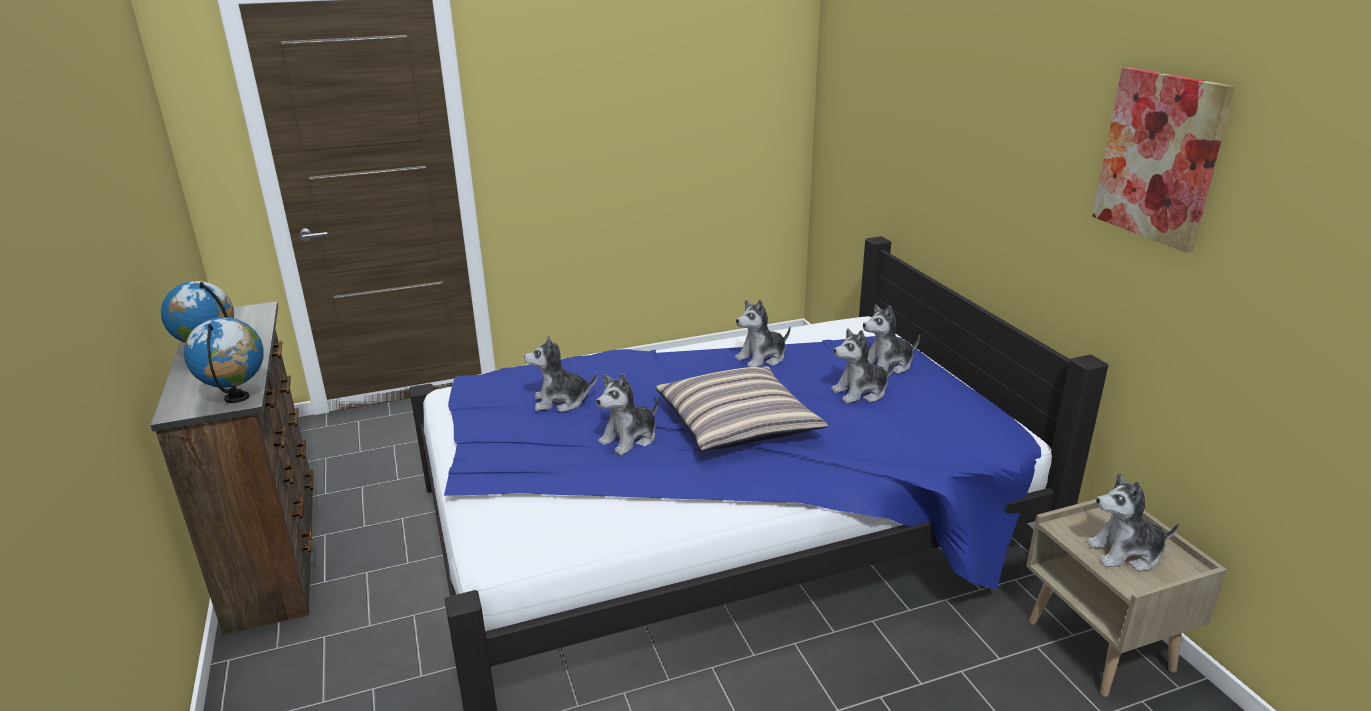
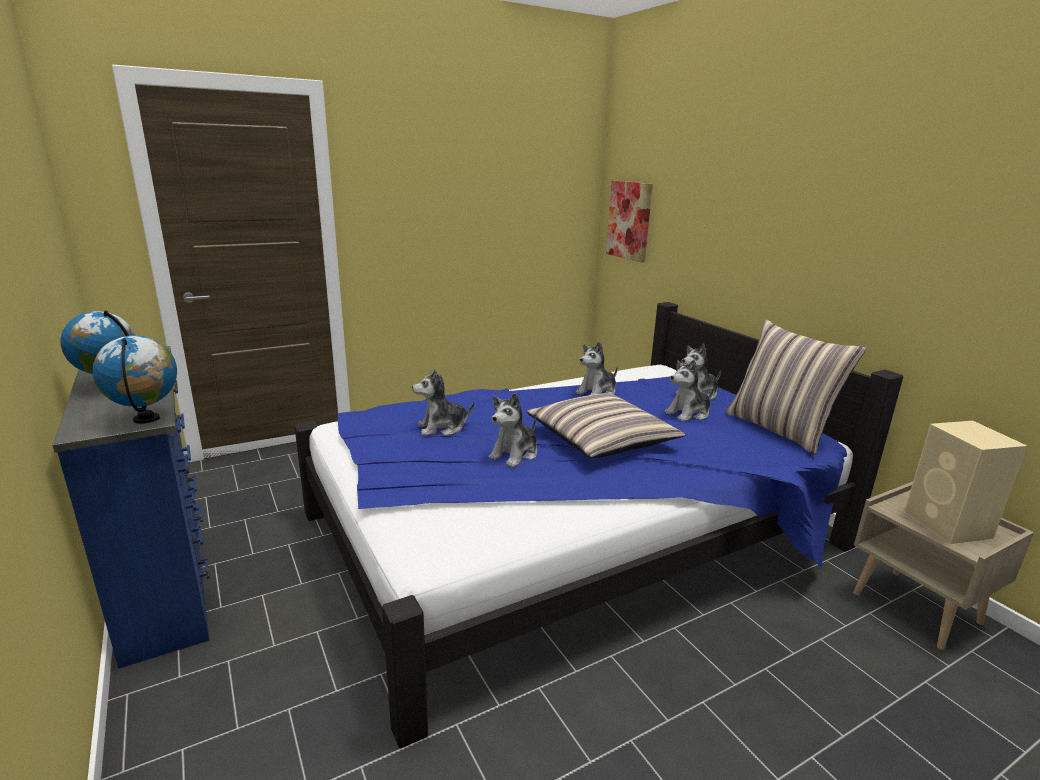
camera: 10 degrees left, 5 degrees down
(277, 549) = (168, 580): brown dresser -> blue dresser
(964, 419) = (780, 429): none -> pillow
(1125, 553) = (948, 525): plush toy -> beige speaker
(1160, 157) = (950, 202): picture -> picture (629, 220)

